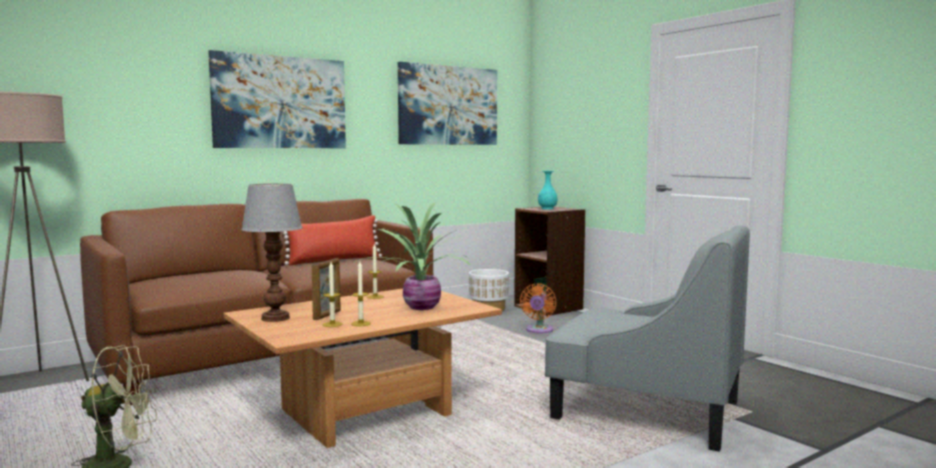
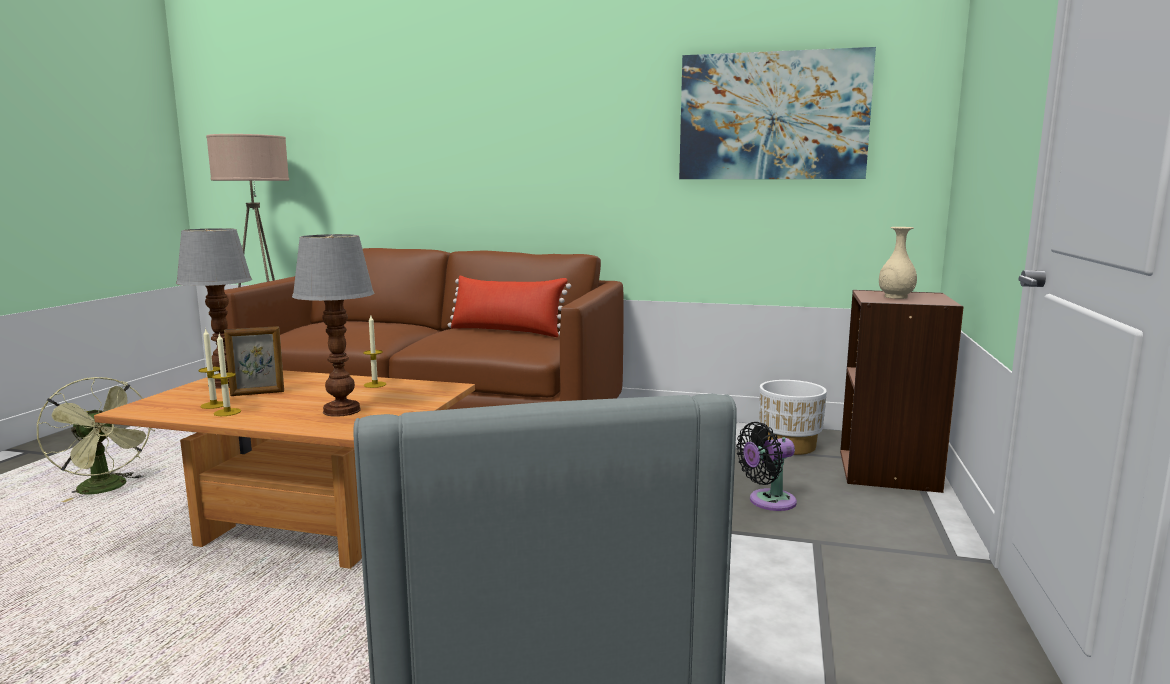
camera: 50 degrees right, 5 degrees up
(280, 102) = (515, 128): picture -> none
(419, 307) = (343, 410): potted plant -> table lamp
(538, 330) = (768, 502): orange fan -> black fan
(547, 209) = (895, 297): turquoise vase -> beige vase

